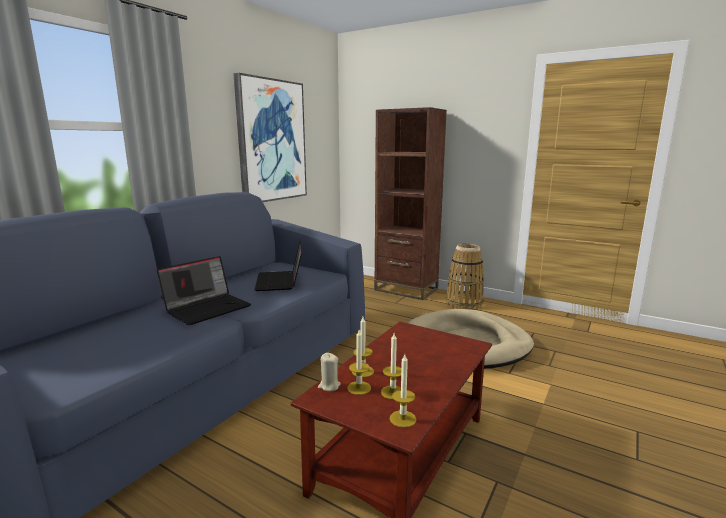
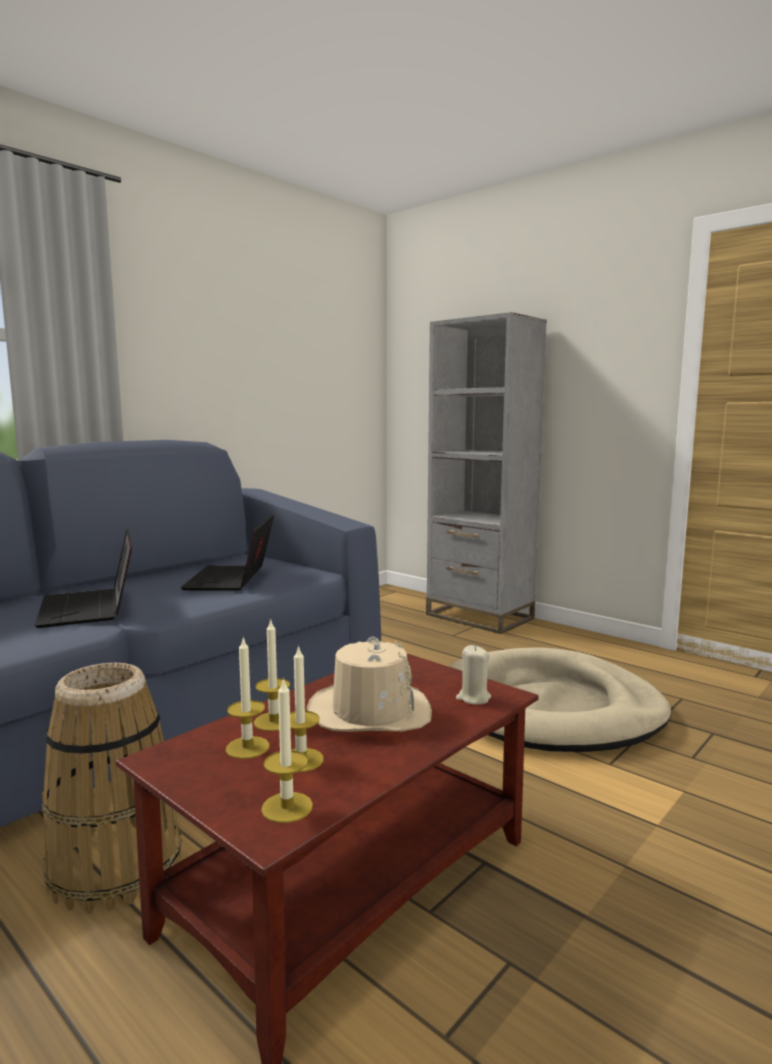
camera: 10 degrees right, 5 degrees down
(208, 308) = (90, 609): laptop -> laptop turned 105 degrees clockwise
(271, 141) = (264, 371): picture -> none
(329, 386) = (199, 739): beige candle -> beige candle (473, 698)
(406, 289) = (479, 617): brown bookcase -> grey bookcase
(411, 360) = (370, 711): none -> beige hat
(464, 303) = (572, 643): basket -> basket (116, 866)

